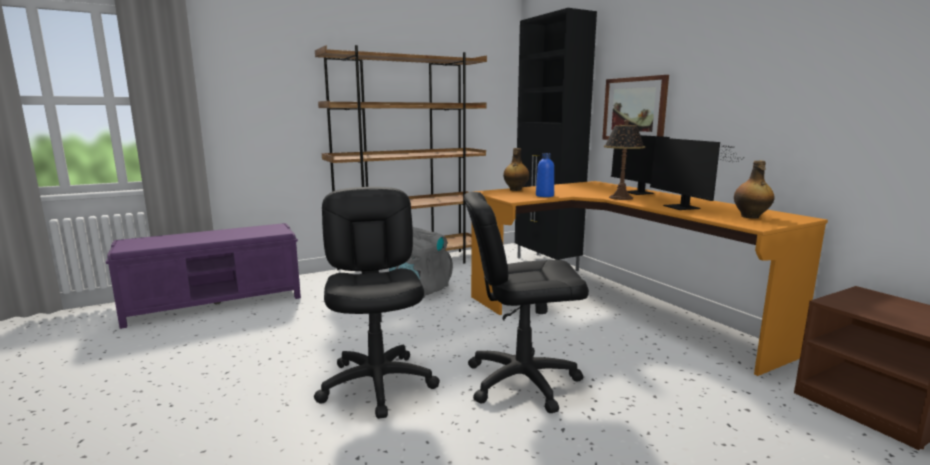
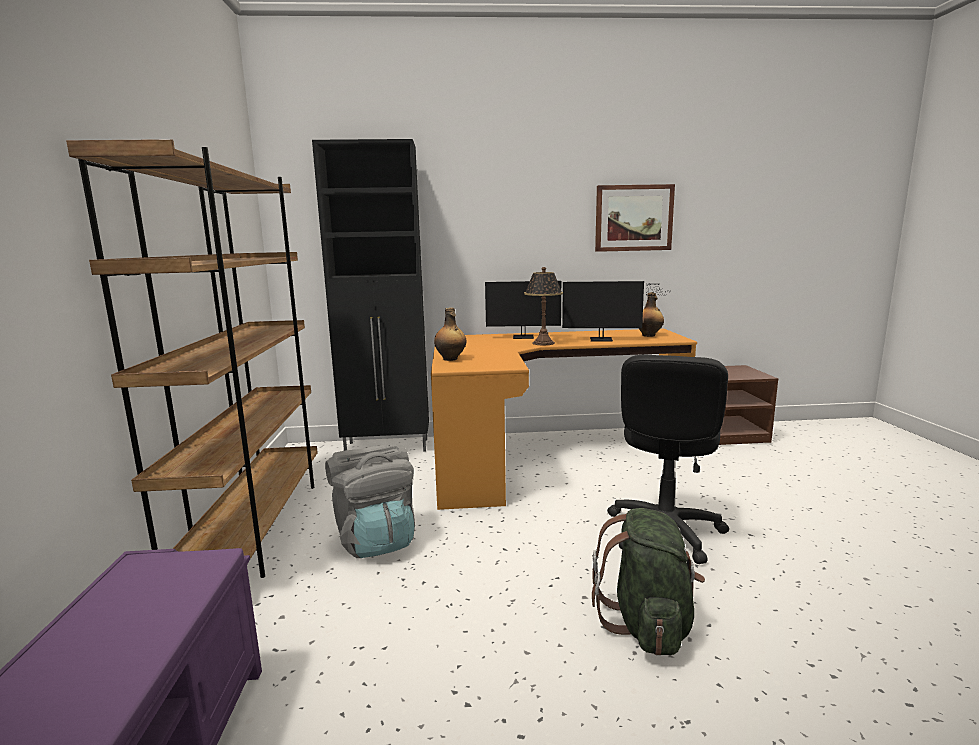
camera: 65 degrees left, 0 degrees up
(378, 384) = (647, 624): black office chair -> green backpack
(544, 195) = (502, 356): blue bottle -> none
(634, 109) = (479, 256): picture -> picture (633, 218)

